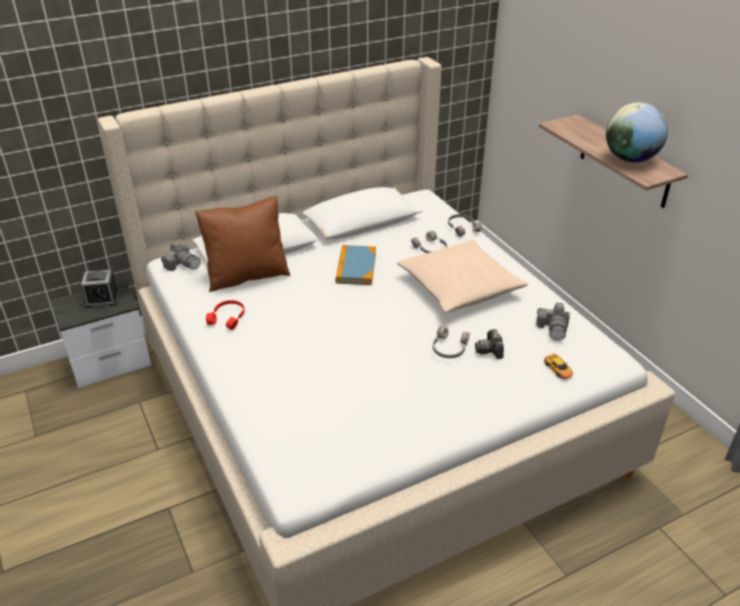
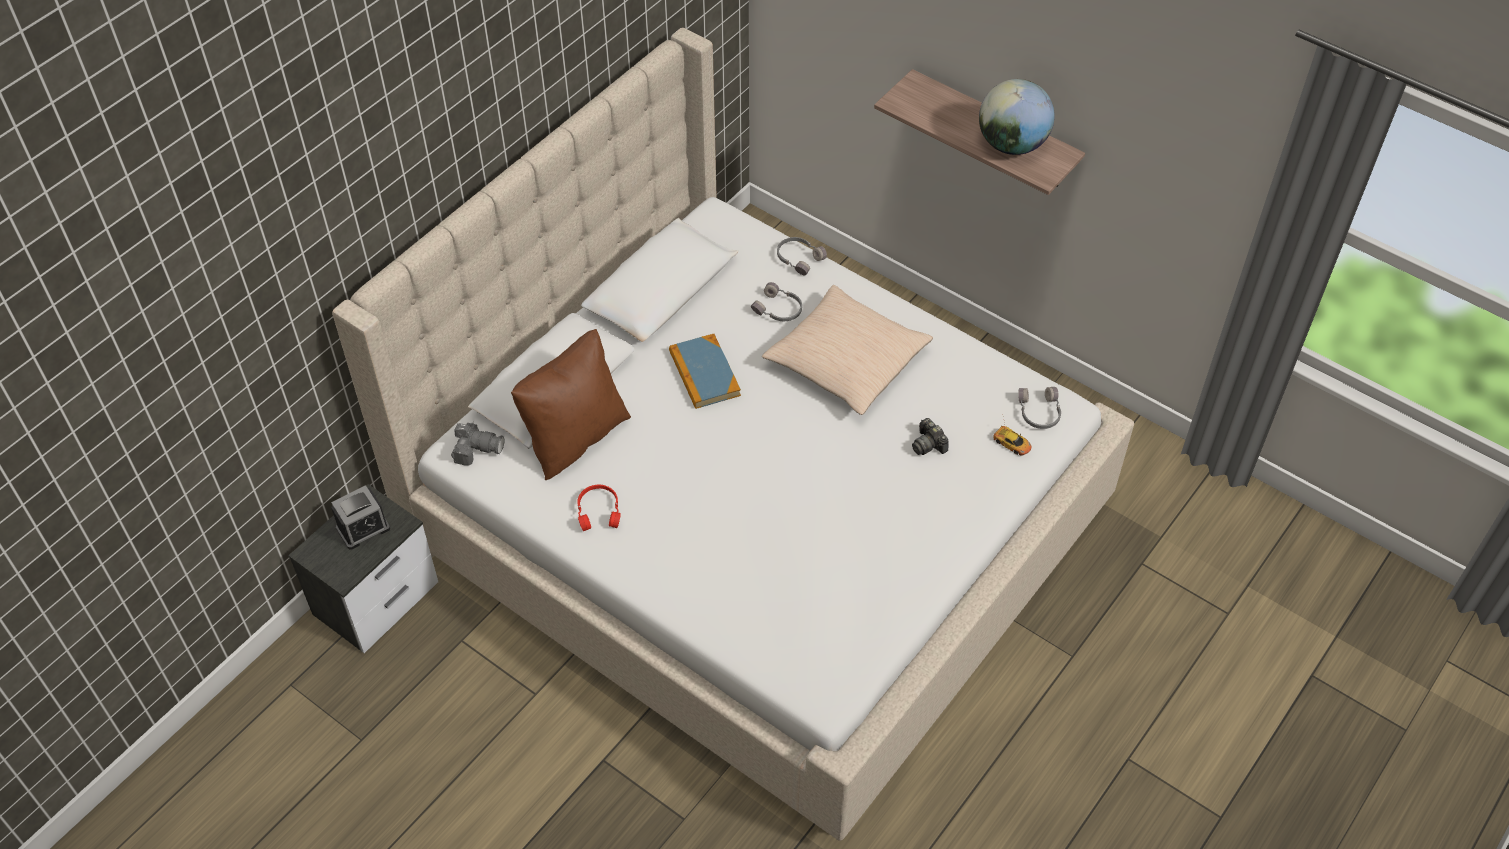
camera: 25 degrees left, 15 degrees up
(449, 348) = (882, 459): grey headphones -> grey headphones (1038, 413)
(553, 328) = (982, 386): camera -> none

